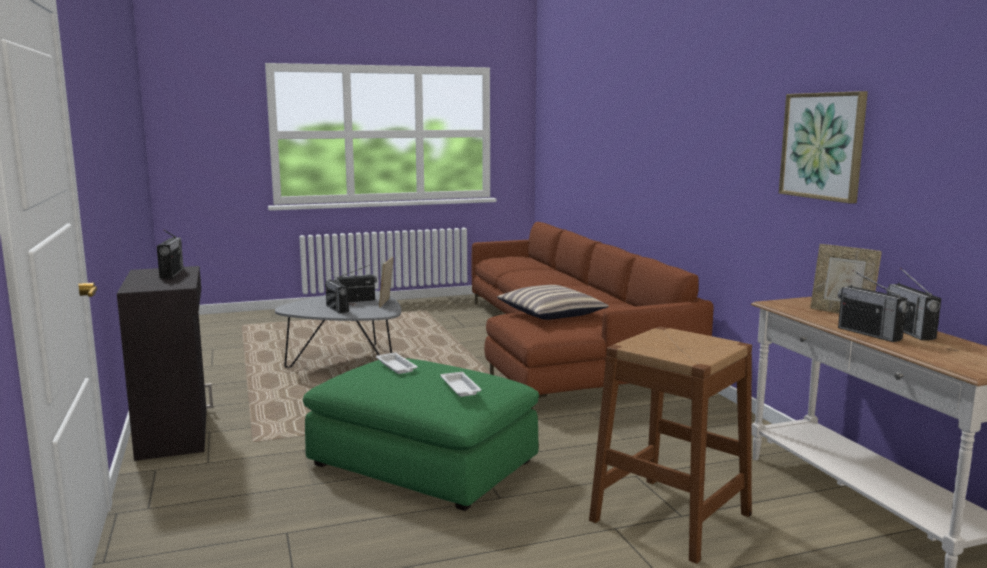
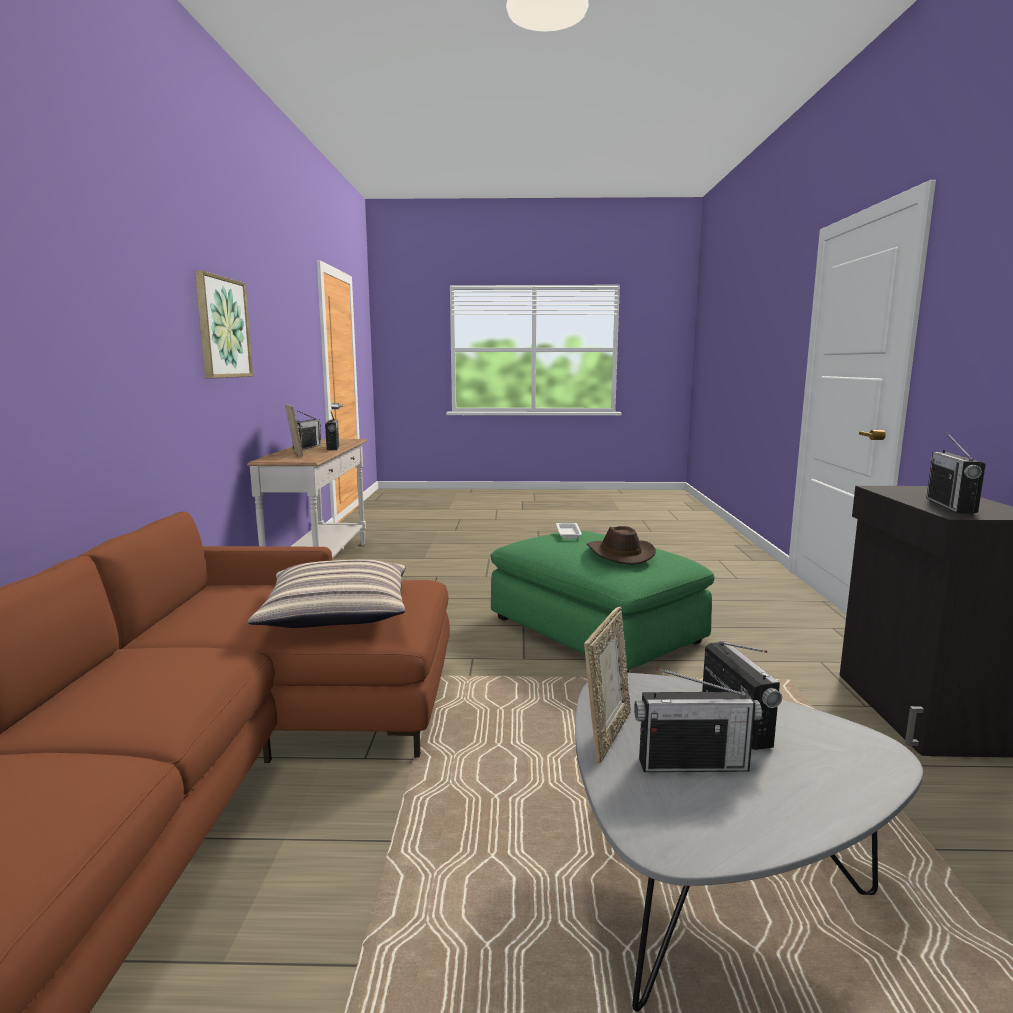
camera: 160 degrees left, 0 degrees up
(396, 367) = (619, 554): white tray -> brown hat
(670, 517) = (444, 576): brown stool -> none

